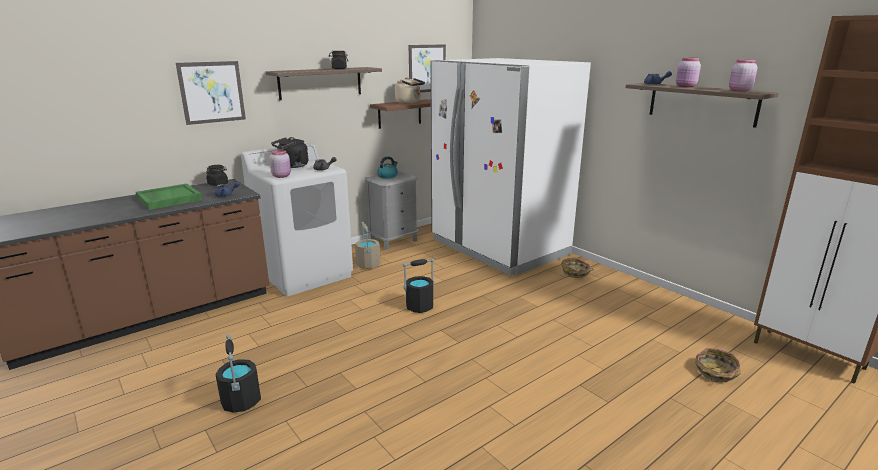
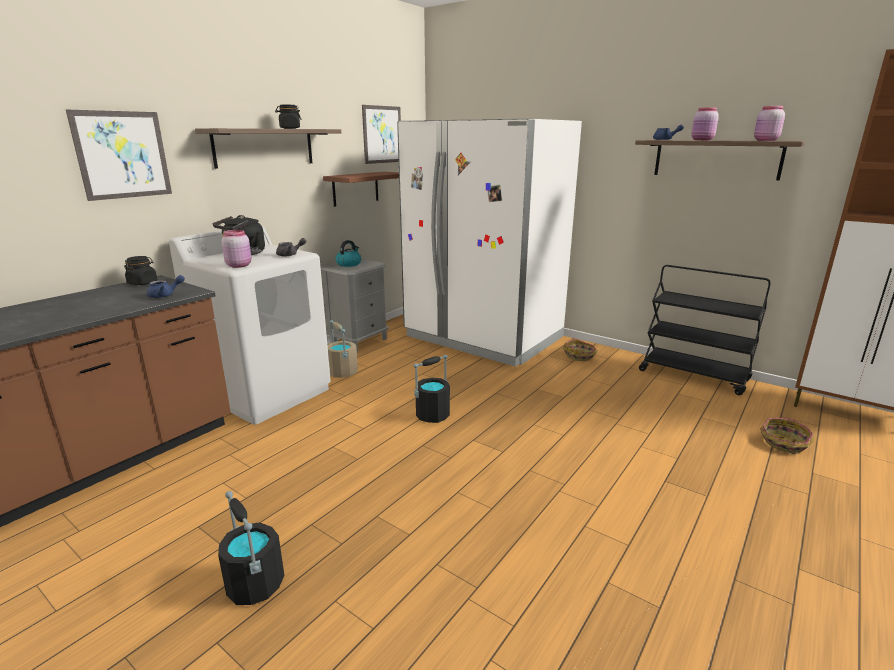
camera: 15 degrees left, 0 degrees up
(168, 199) = (77, 306): green tray -> none
(409, 103) = (369, 174): beige kettle -> none
(673, 303) = (694, 375): none -> black cart

